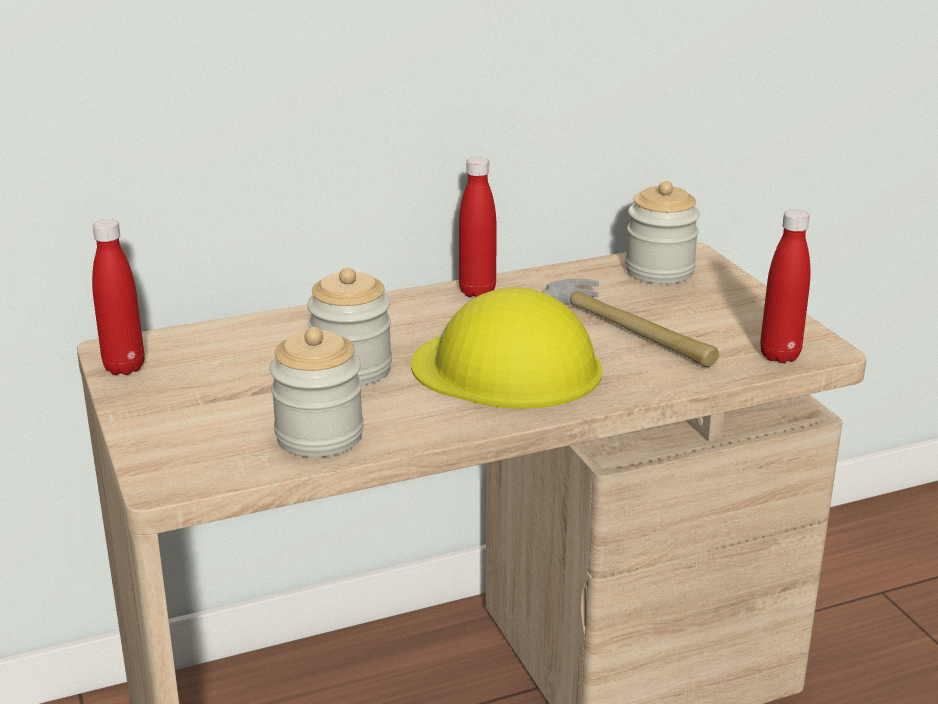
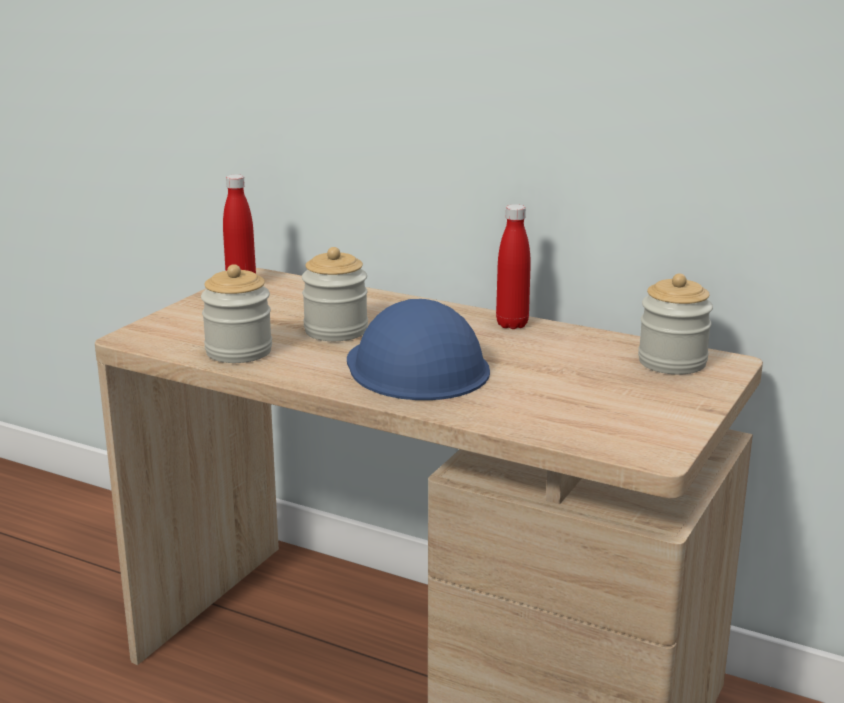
camera: 50 degrees right, 5 degrees down
(507, 368) = (417, 367): yellow hard hat -> blue hard hat
(627, 330) = (547, 382): hammer -> none
(779, 355) = (611, 442): red bottle -> none

